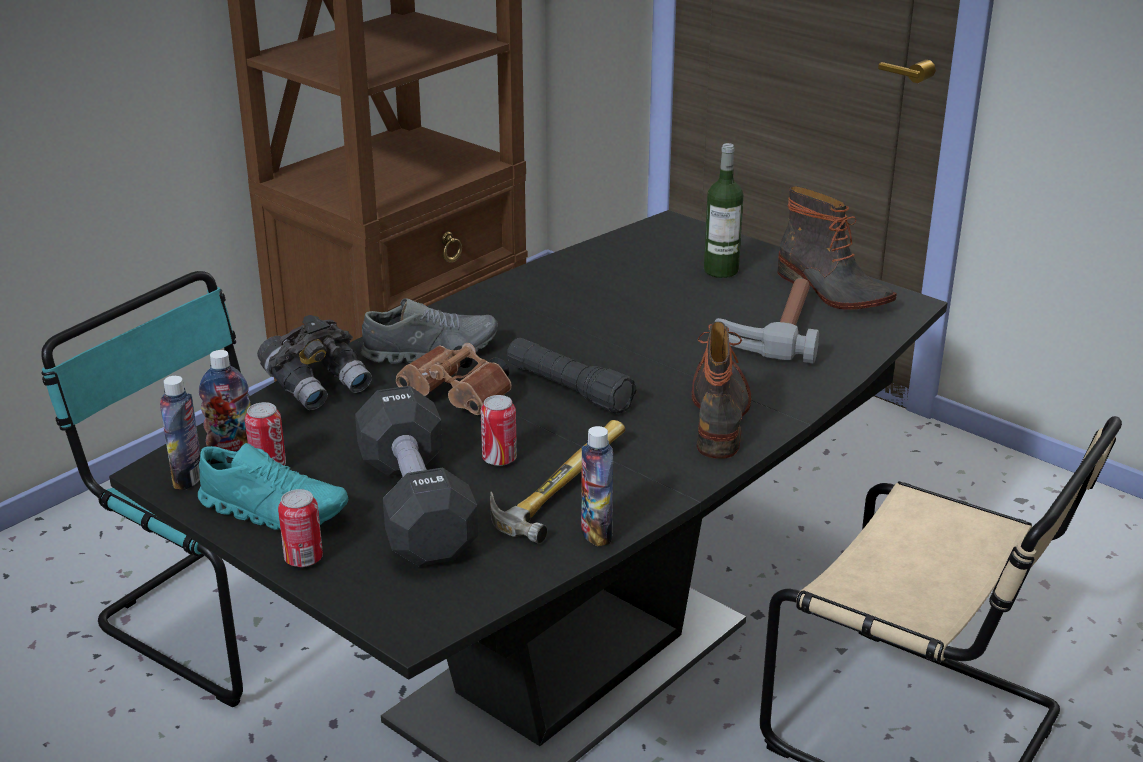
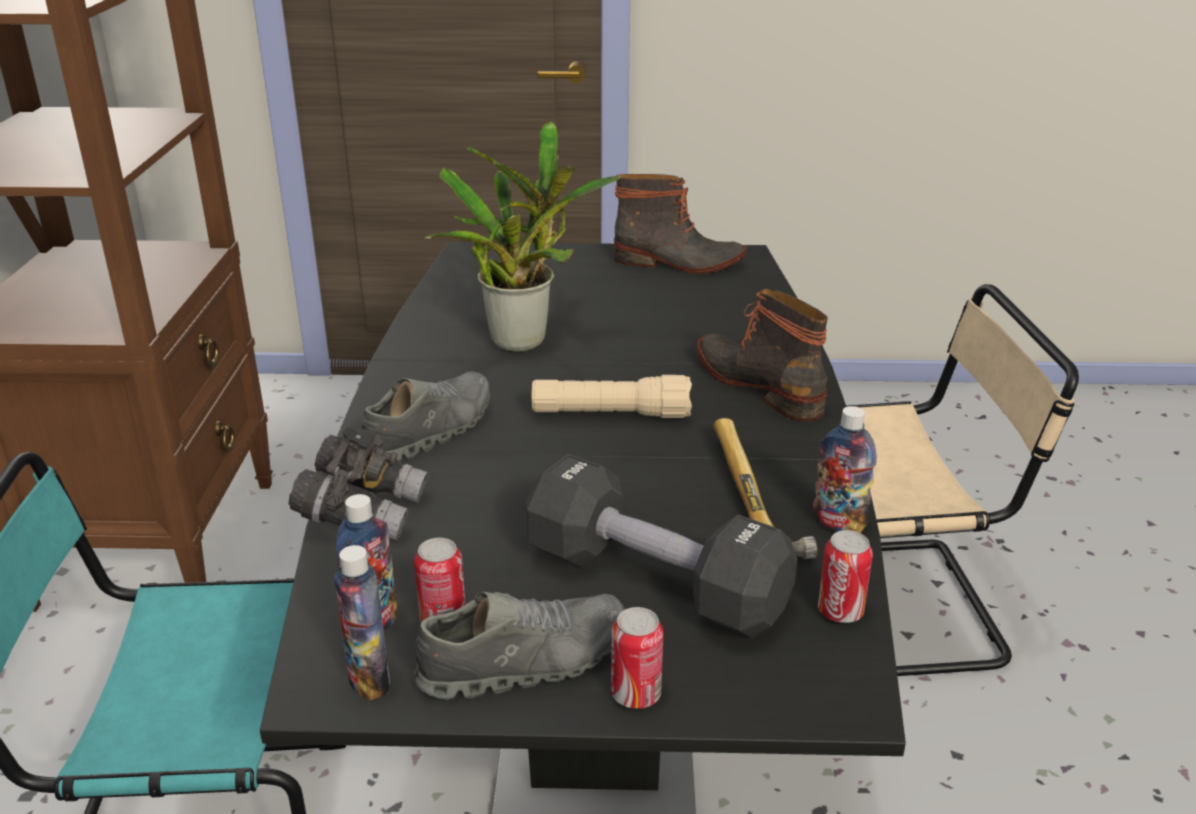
camera: 40 degrees left, 0 degrees up
(274, 511) = (523, 662): turquoise shoe -> grey shoe
(460, 398) = (528, 462): brown binoculars -> none
(499, 459) = (654, 501): can -> can (840, 612)
(568, 390) = (611, 415): black flashlight -> beige flashlight
(598, 310) = (523, 339): none -> potted plant
(721, 270) = (571, 274): bottle -> none
(772, 329) = (684, 305): hammer -> none

